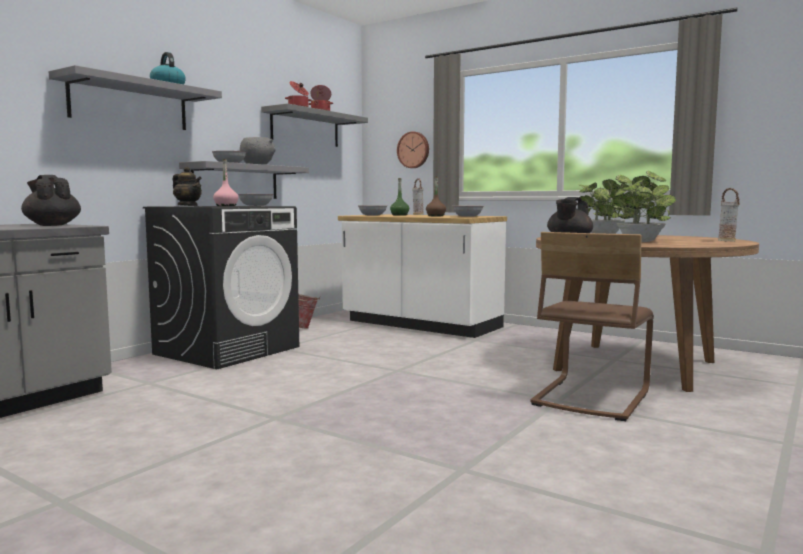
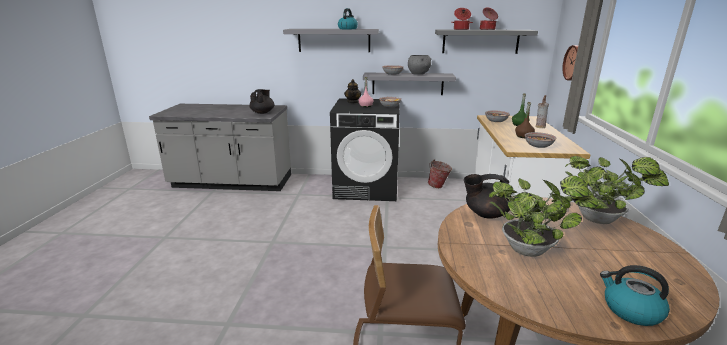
camera: 60 degrees right, 15 degrees up
(727, 241) = (630, 310): vase -> kettle

